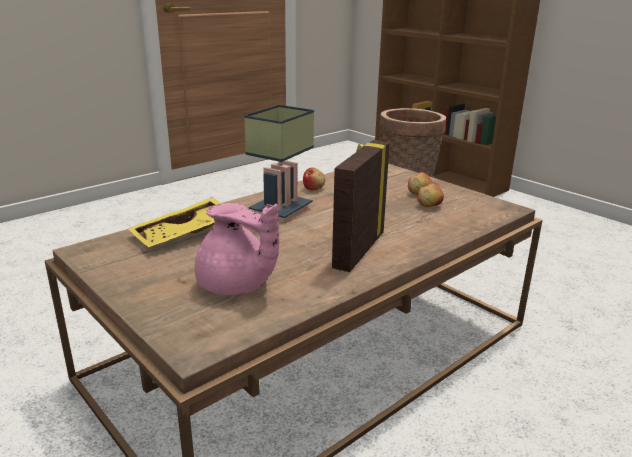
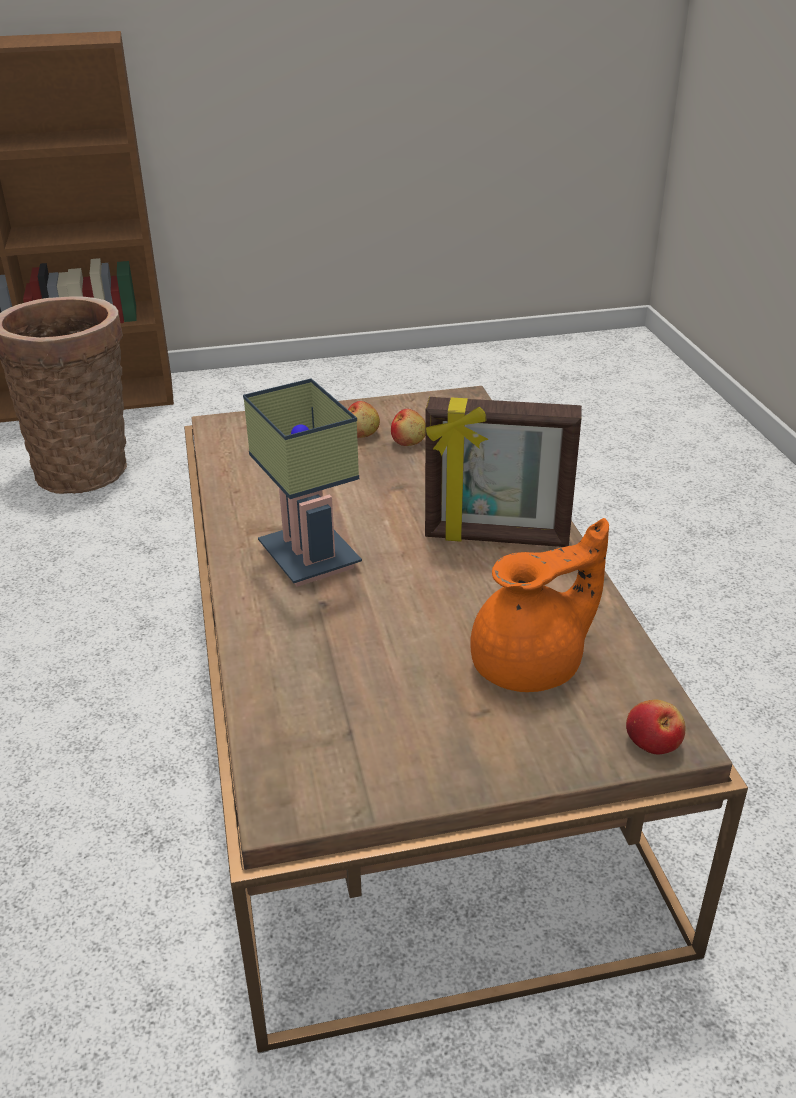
camera: 60 degrees left, 10 degrees up
(184, 234) = (317, 675): yellow tray -> none
(236, 286) = (532, 665): pink teapot -> orange teapot
(313, 188) = (252, 505): apple -> apple (653, 742)
(357, 250) = (496, 538): picture frame -> picture frame turned 45 degrees counterclockwise

